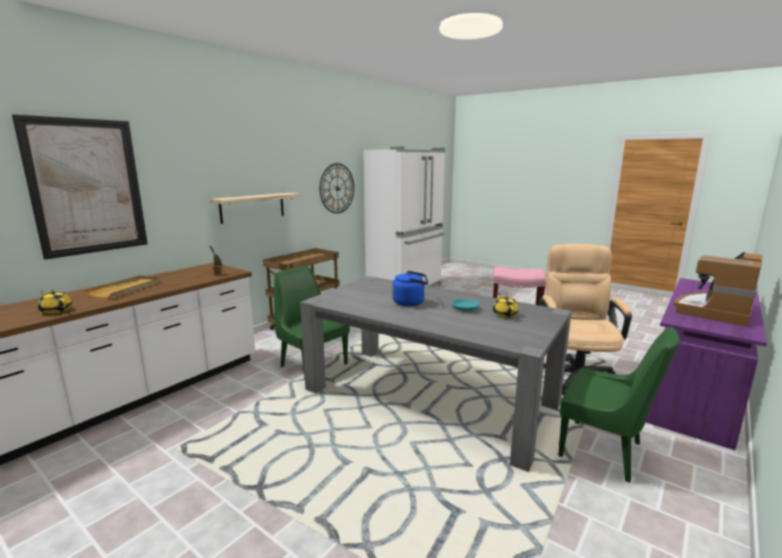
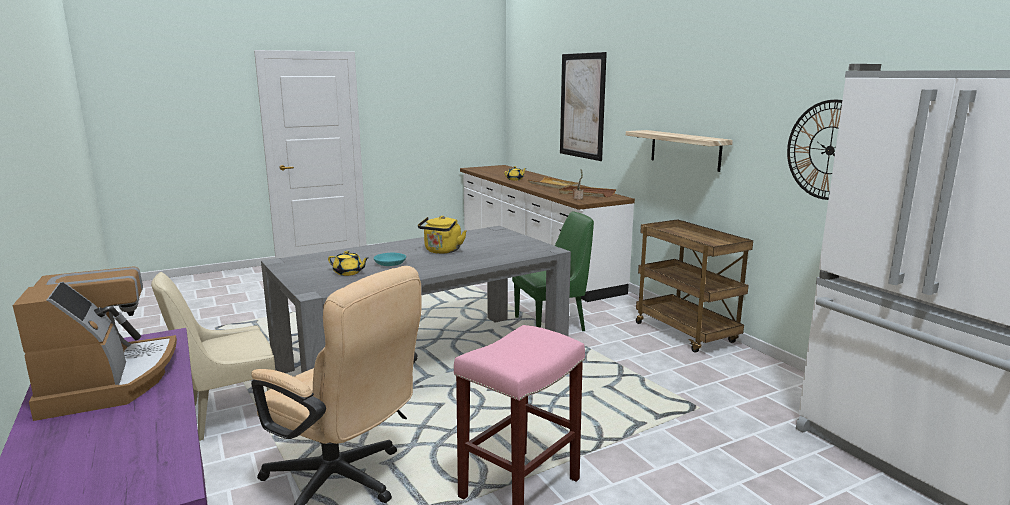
camera: 115 degrees right, 0 degrees up
(190, 274) = (586, 194): none -> brown tray
(410, 302) = (442, 251): blue kettle -> yellow kettle
(604, 451) = (228, 414): green chair -> beige chair

